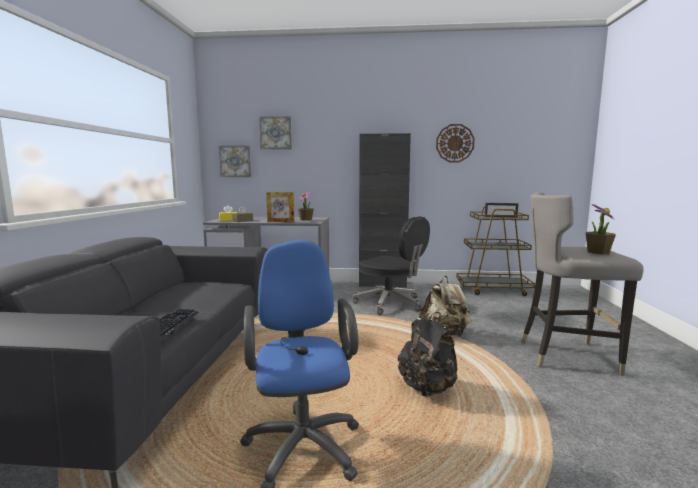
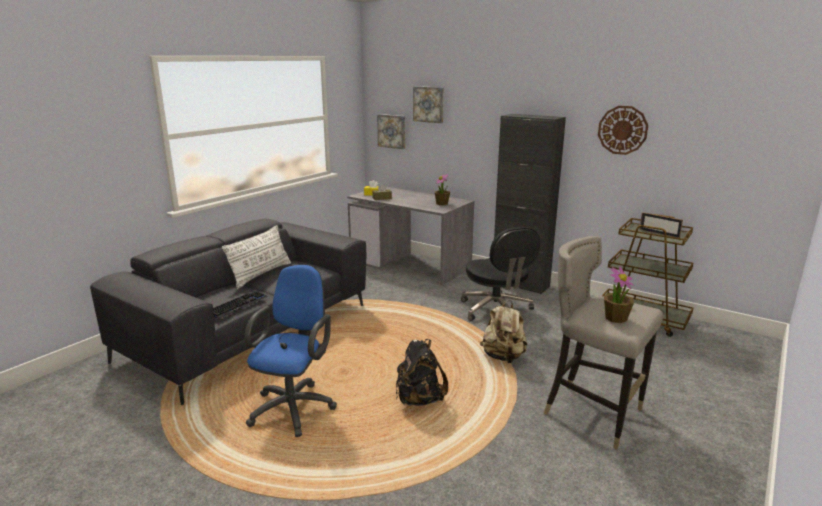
camera: 30 degrees right, 10 degrees up
(157, 297) = (261, 274): none -> white pillow
(280, 222) = (411, 205): picture frame -> none

